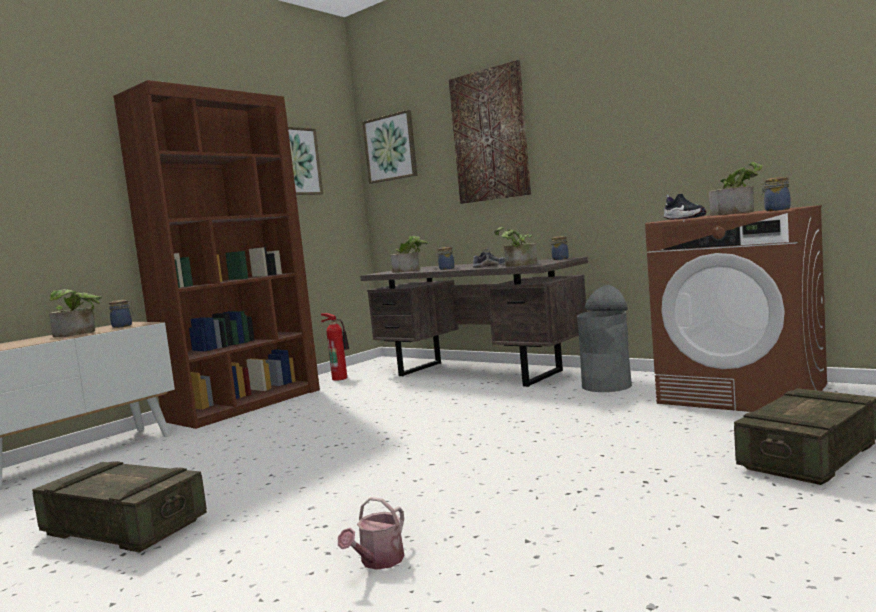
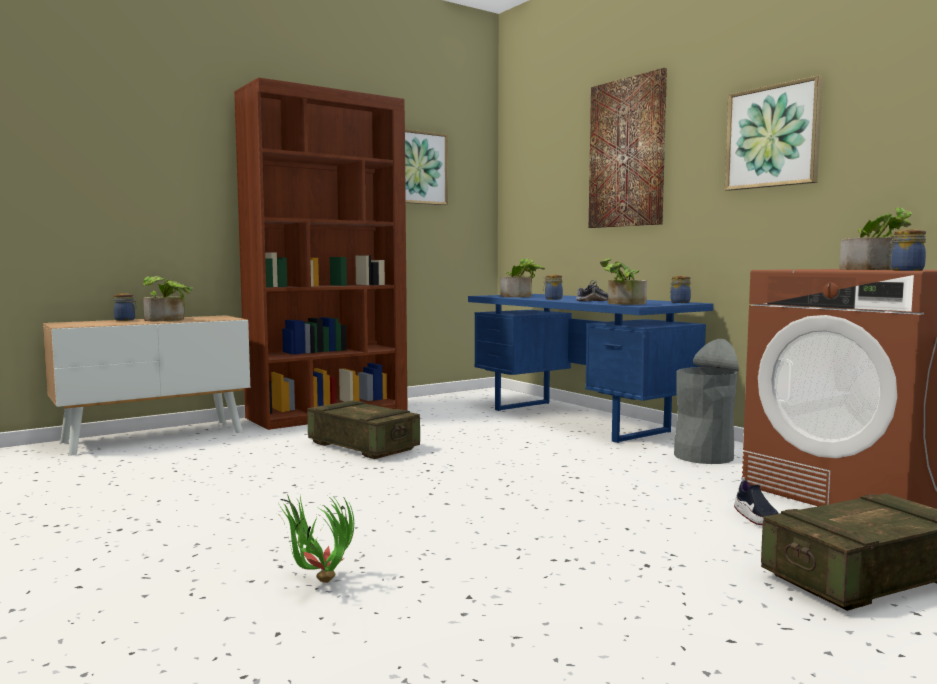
camera: 15 degrees right, 0 degrees up
(123, 326) = (210, 318): jar -> jar (125, 320)
(124, 528) = (138, 507): crate -> crate (363, 446)
(340, 378) = (436, 403): fire extinguisher -> none
(378, 562) = (316, 584): watering can -> potted plant
(390, 148) = (527, 160): picture -> picture (773, 137)
(479, 373) = (578, 420): brown desk -> blue desk
(684, 218) = (801, 269): shoe -> shoe (756, 518)

